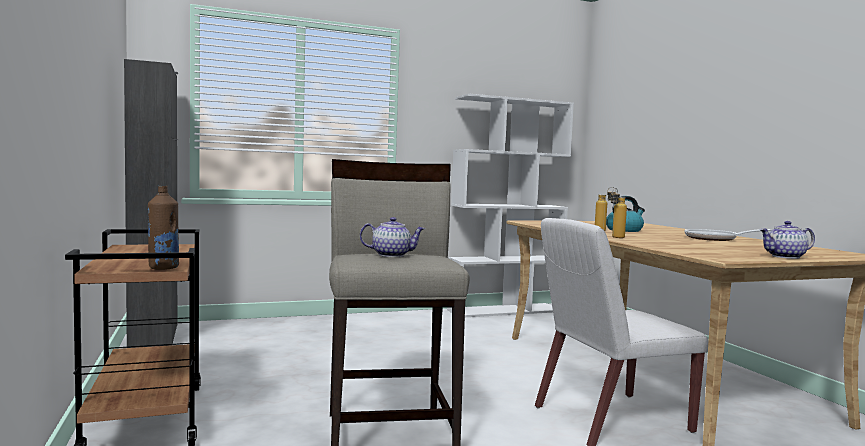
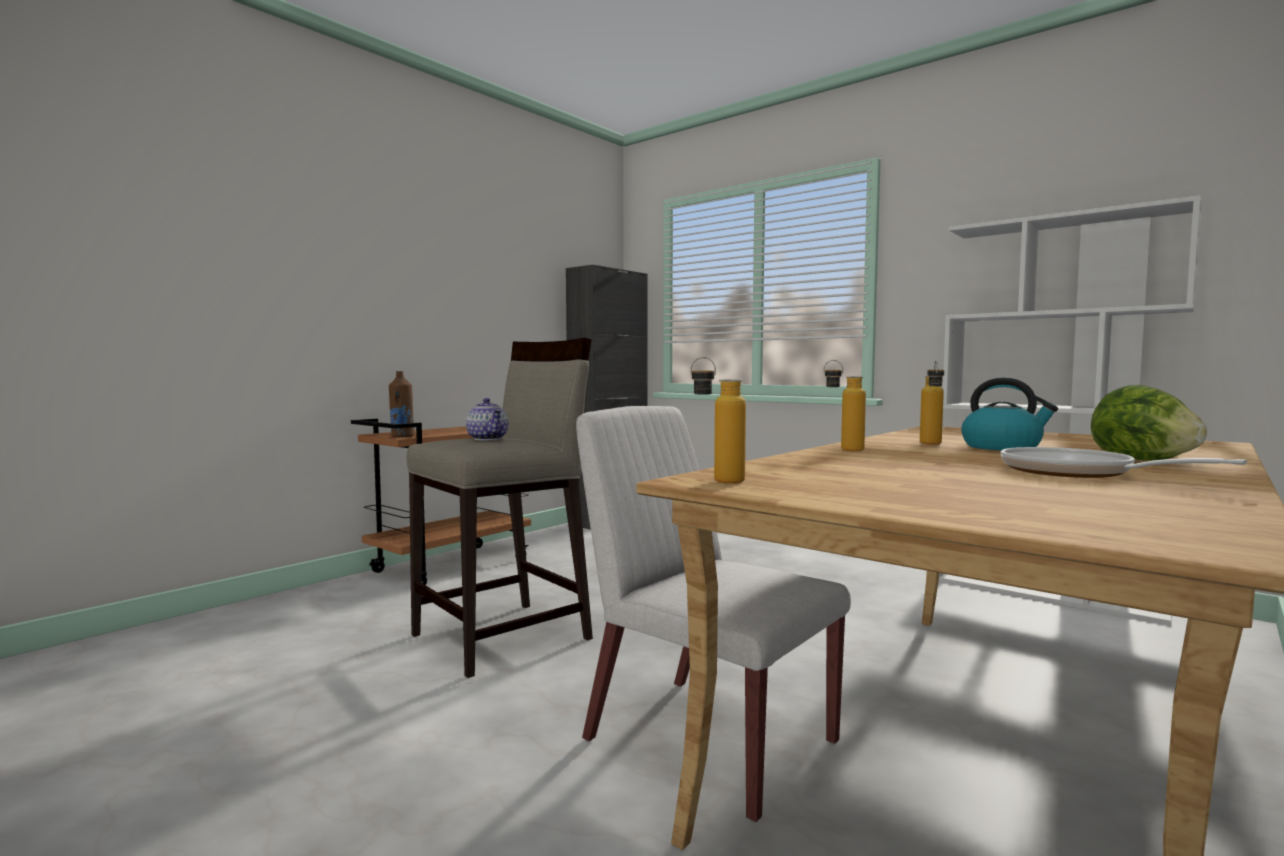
camera: 60 degrees right, 0 degrees up
(679, 231) = (1141, 460): none -> lettuce
(724, 257) = (716, 480): none -> bottle
(785, 257) = (856, 501): teapot -> none

